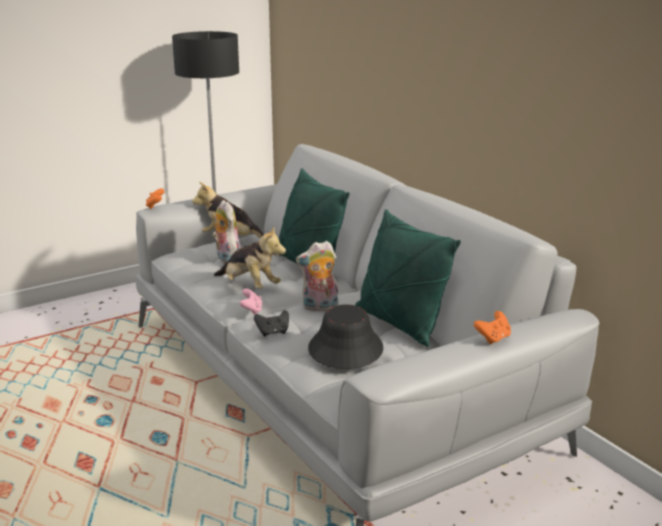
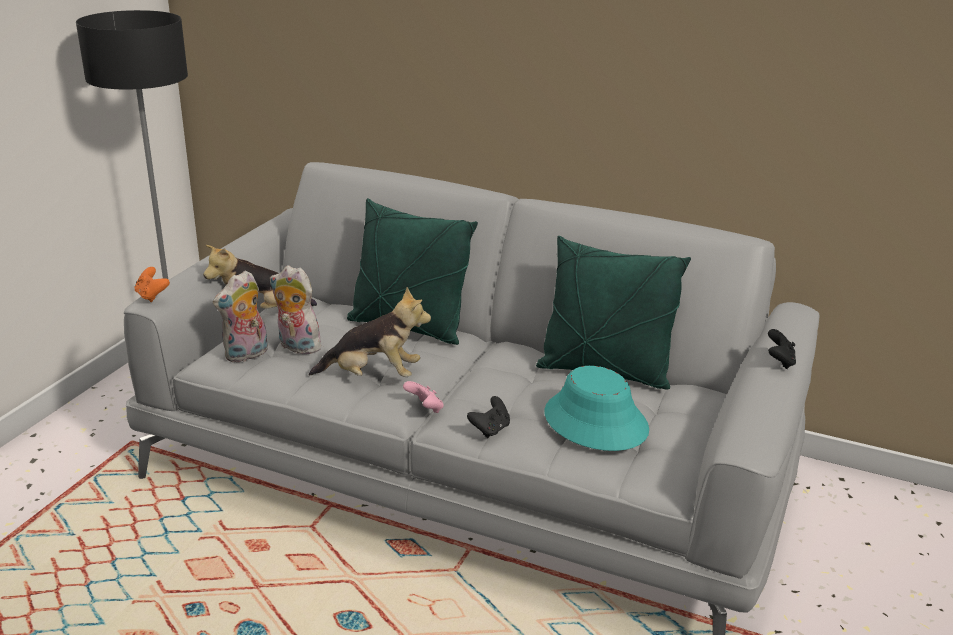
camera: 35 degrees left, 5 degrees up
(319, 308) = (496, 379): plush toy -> plush toy (246, 355)
(345, 349) = (595, 422): black hat -> turquoise hat
(493, 338) = (779, 361): orange game controller -> black game controller

